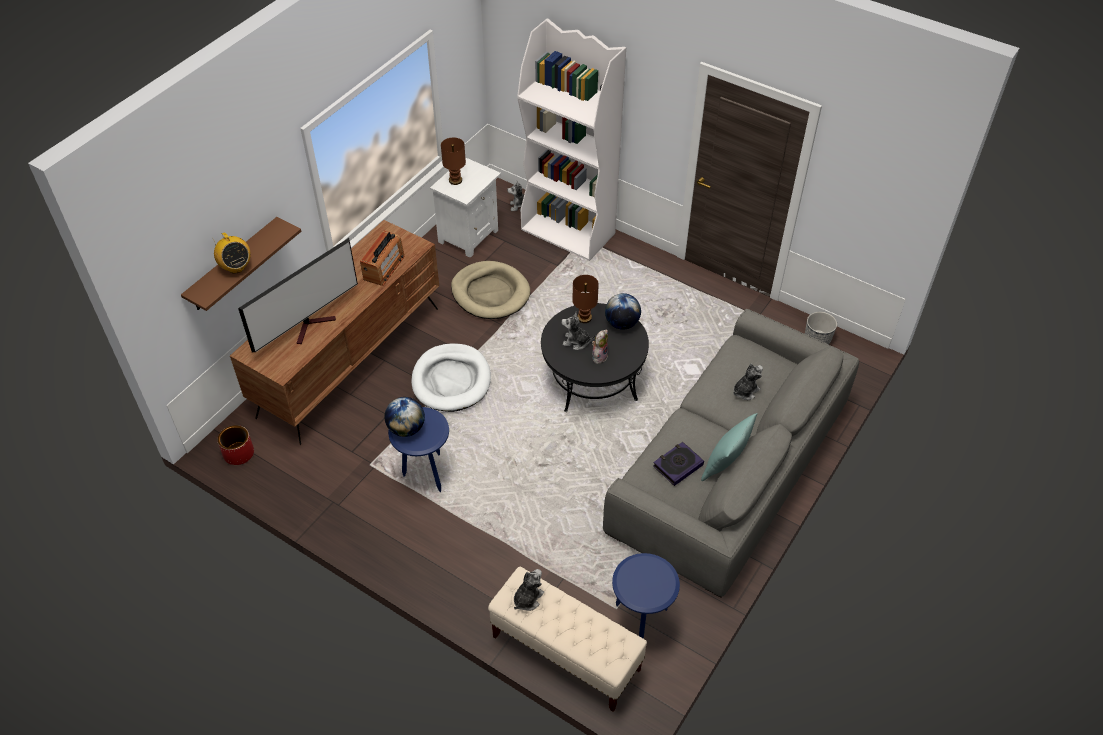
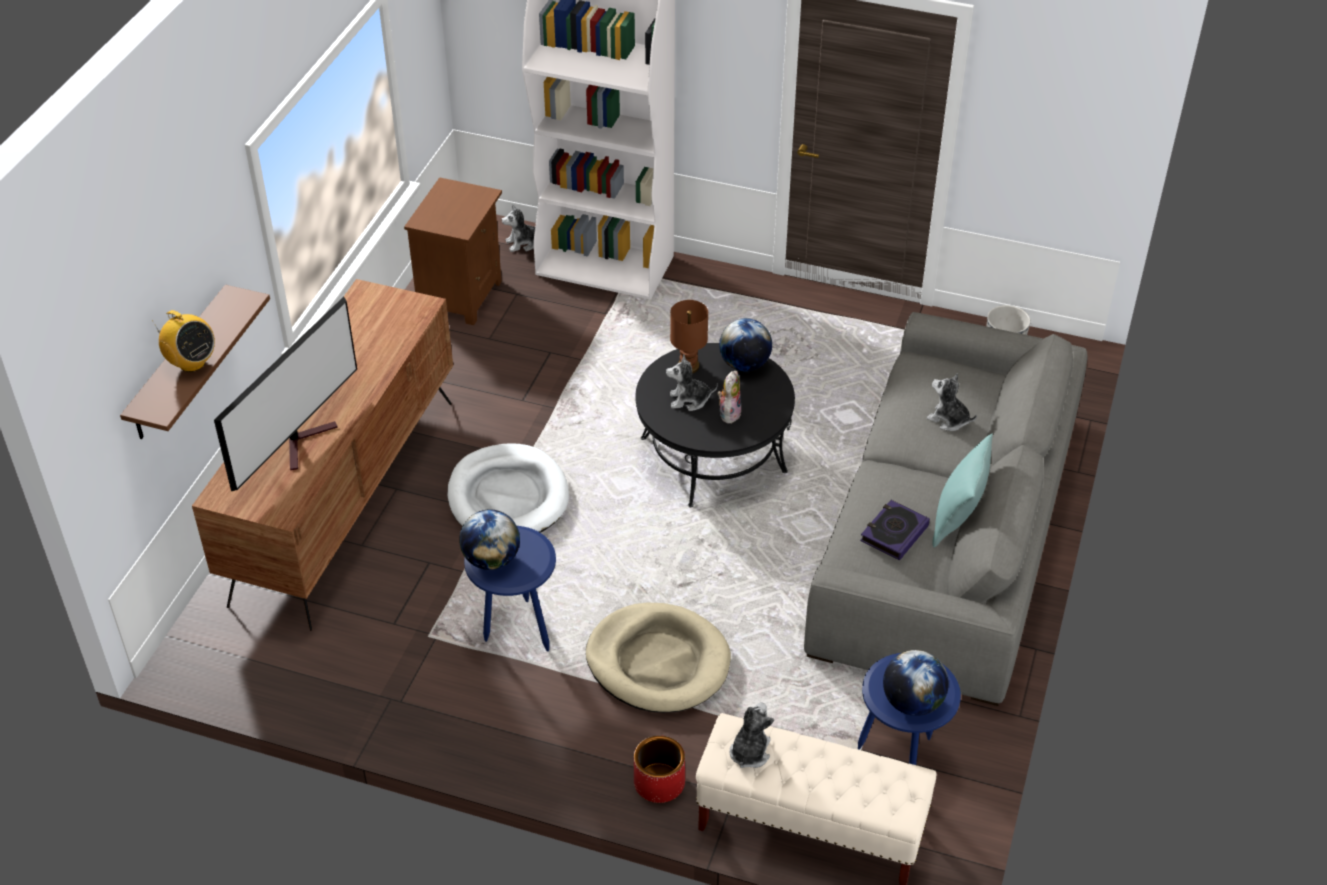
camera: 15 degrees left, 5 degrees down
(238, 453) = (218, 661): red planter -> red planter (659, 782)
(384, 267) = (382, 343): radio -> none
(456, 180) = (439, 211): brown table lamp -> none
(470, 236) = (462, 296): white nightstand -> brown nightstand
(490, 293) = (522, 368): beige dog bed -> beige dog bed (658, 662)
(643, 591) = (912, 703): none -> globe
(745, 391) = (948, 419): plush toy -> plush toy turned 90 degrees counterclockwise

